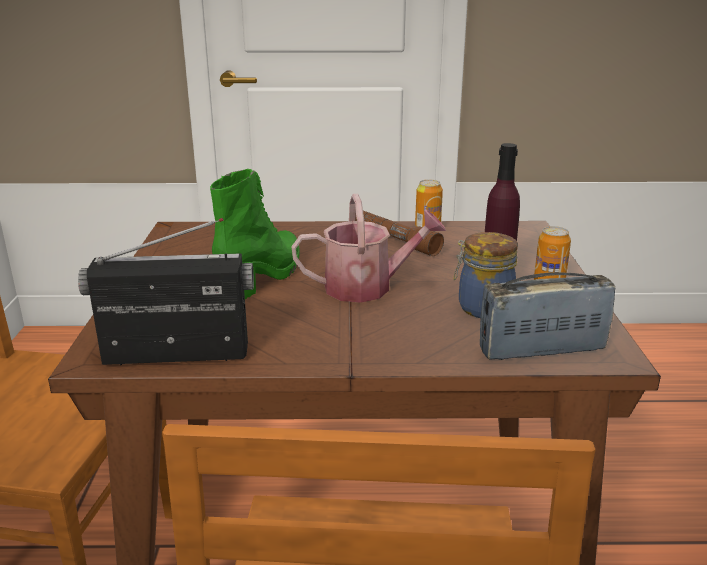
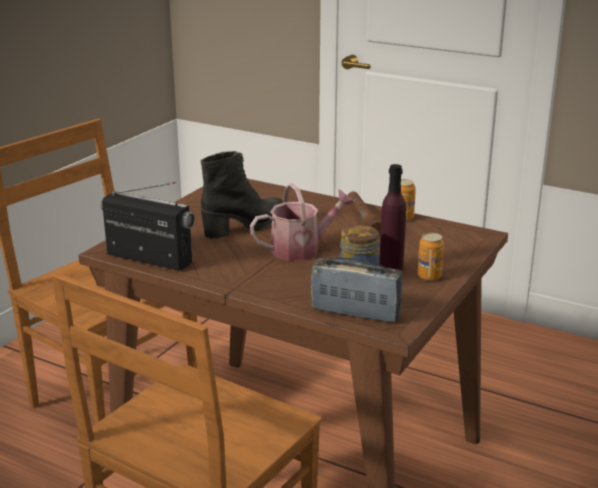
camera: 30 degrees right, 0 degrees up
(262, 277) = (245, 227): green boot -> black boot
(367, 287) = (302, 249): watering can -> watering can turned 45 degrees counterclockwise

